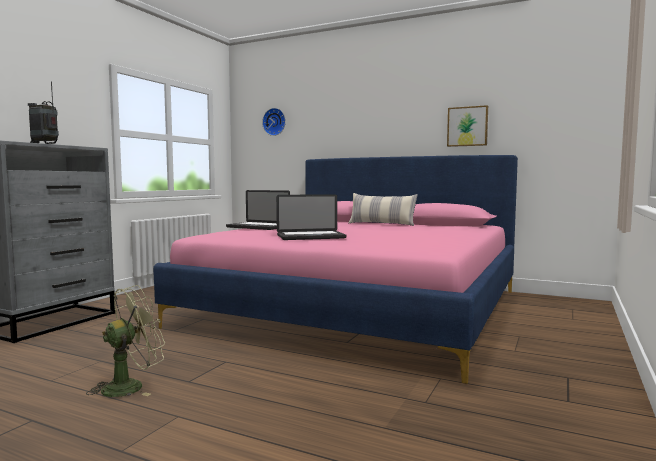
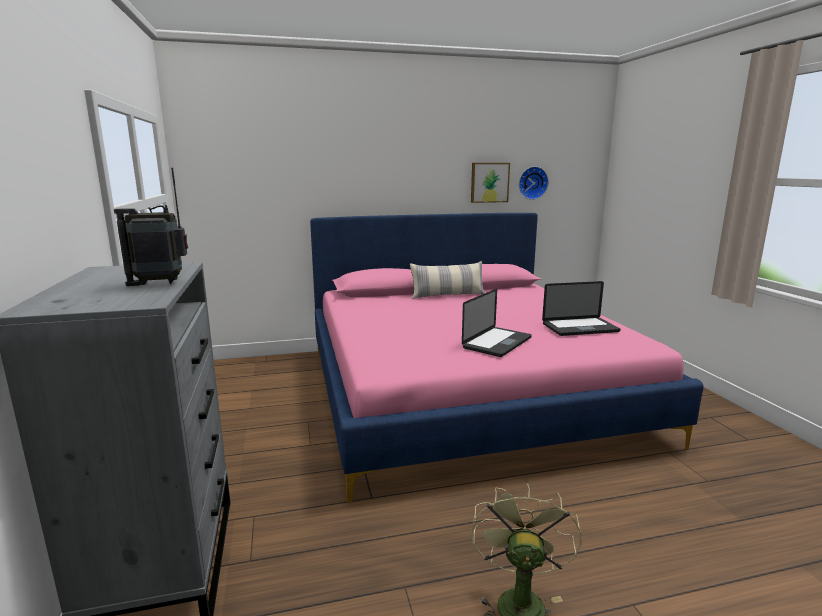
camera: 40 degrees left, 10 degrees up
(258, 227) = (393, 334): laptop -> laptop (580, 328)
(275, 122) = (251, 165): wall clock -> wall clock (532, 183)

